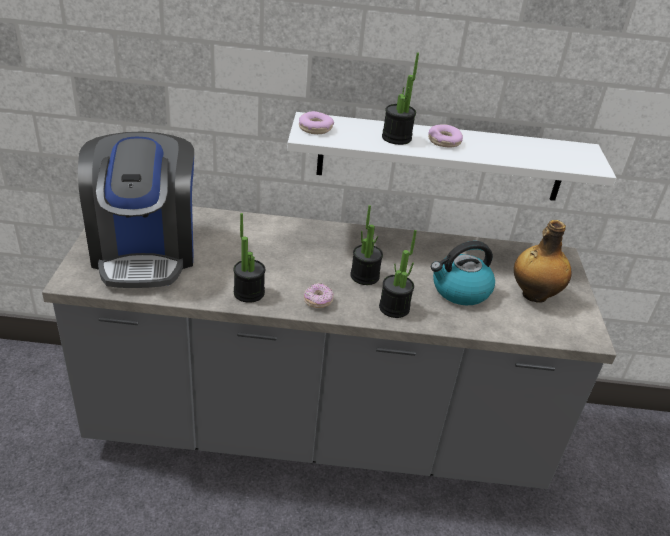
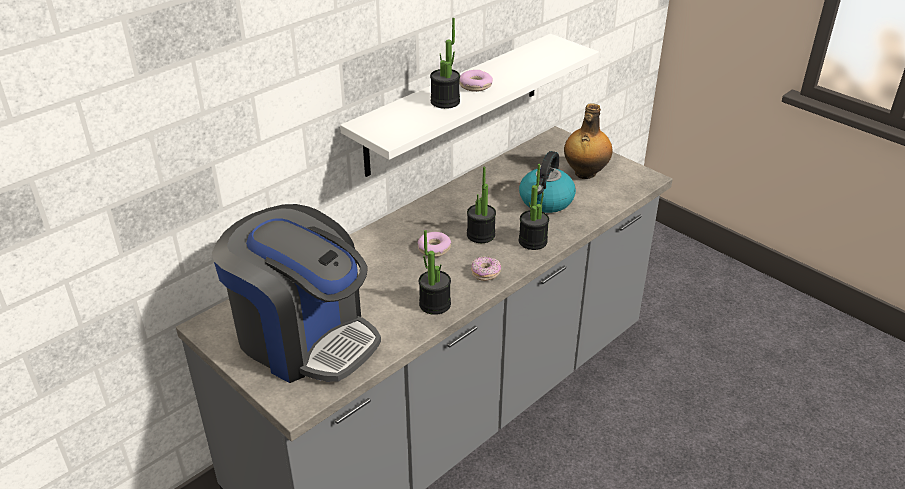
camera: 45 degrees left, 0 degrees up
(315, 128) = (383, 128): donut -> donut (434, 249)

